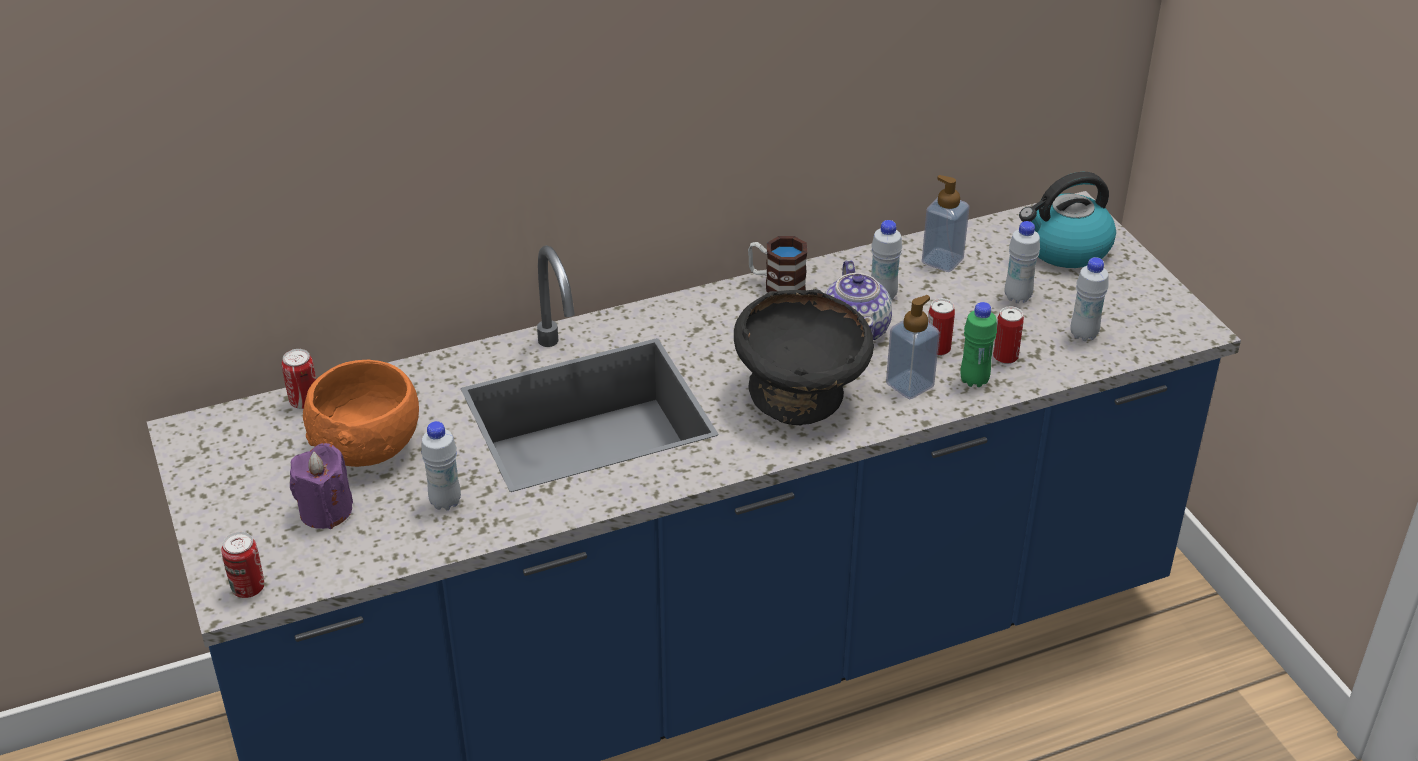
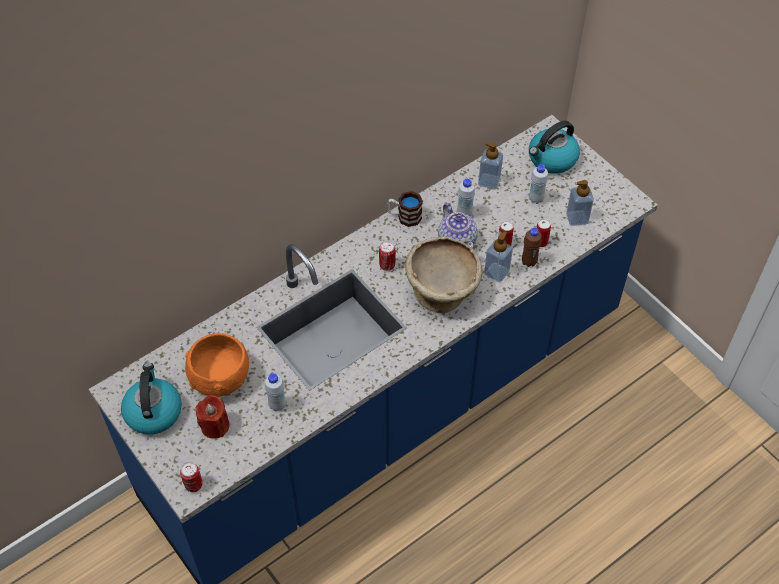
camera: 15 degrees left, 15 degrees up
(234, 471) = (153, 411): none -> kettle
(304, 401) = (172, 355): can -> can (387, 265)
(326, 511) = (215, 426): purple candle -> red candle
(802, 397) = (442, 292): black bowl -> beige bowl
(974, 380) = (529, 262): green bottle -> brown bottle
(1083, 334) = (577, 218): white bottle -> soap dispenser

